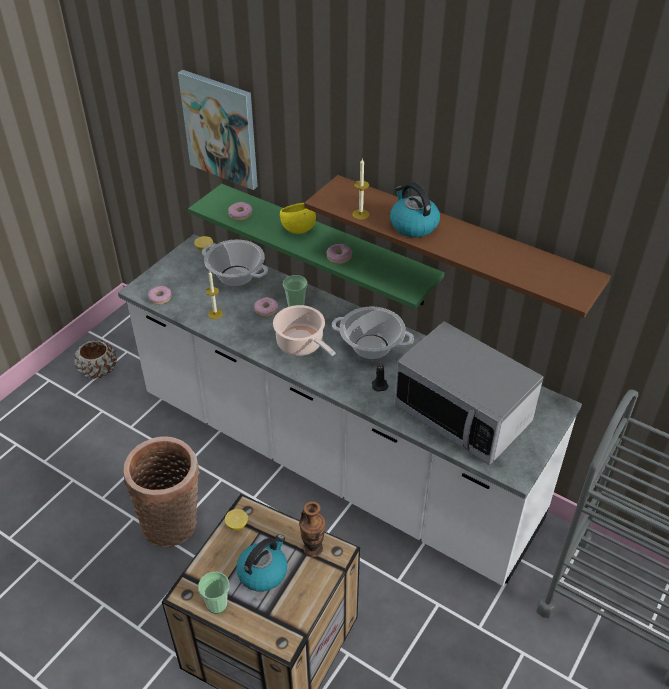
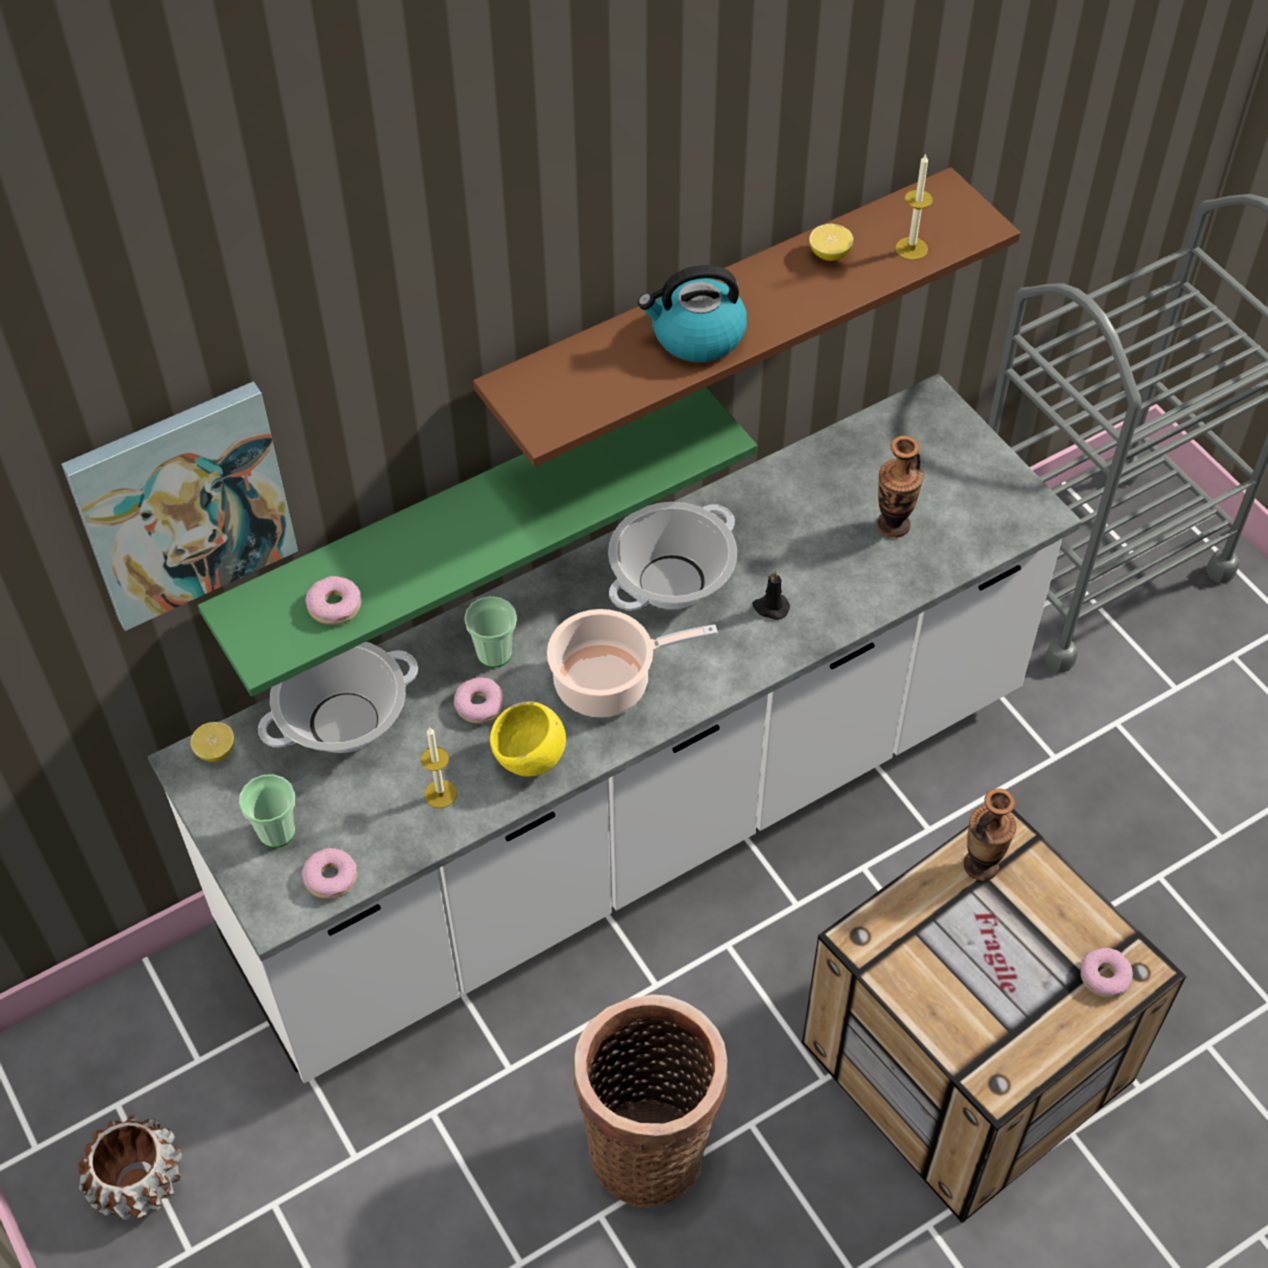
camera: 65 degrees left, 10 degrees up
(217, 604) = (1035, 1043): cup -> cup (277, 832)
(237, 524) = (885, 962): lemon -> lemon (829, 254)
(263, 572) = (998, 954): kettle -> none
(298, 230) = (448, 531): yellow bowl -> yellow bowl (530, 758)
(339, 257) = (569, 499): donut -> donut (1104, 976)
(360, 214) = (622, 392): candle -> candle (911, 248)
(463, 415) = (893, 525): microwave -> vase

